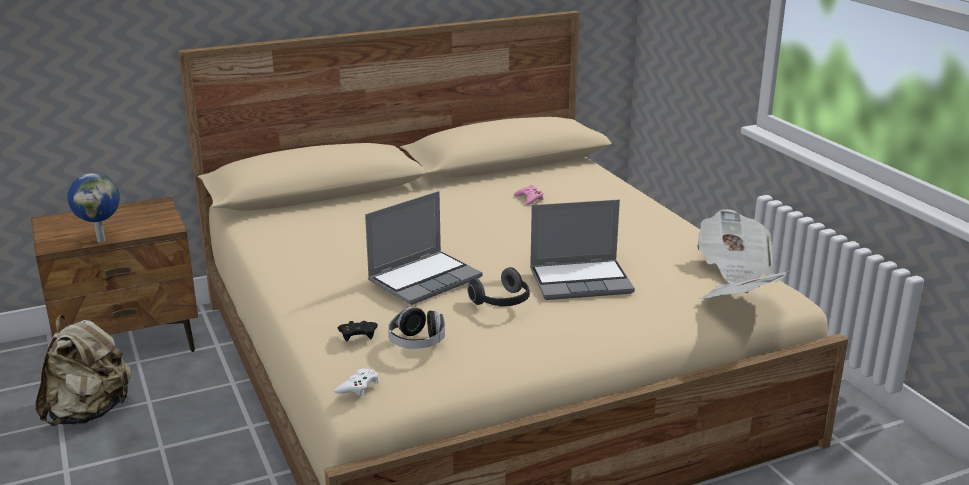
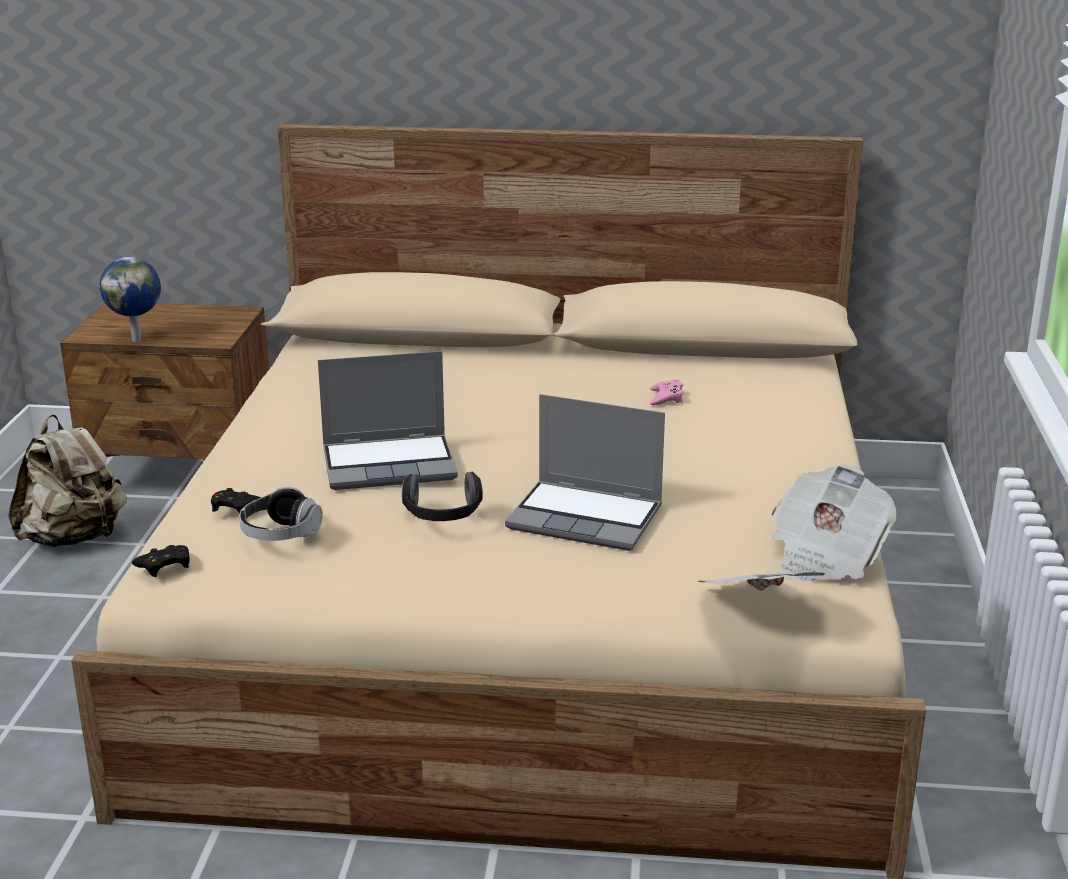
camera: 30 degrees right, 0 degrees up
(358, 386) = (164, 565): white game controller -> black game controller

